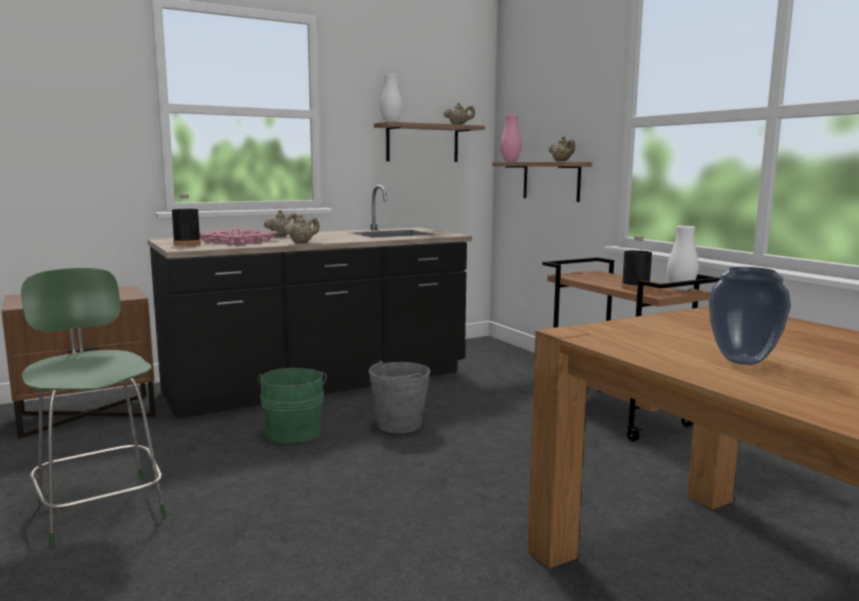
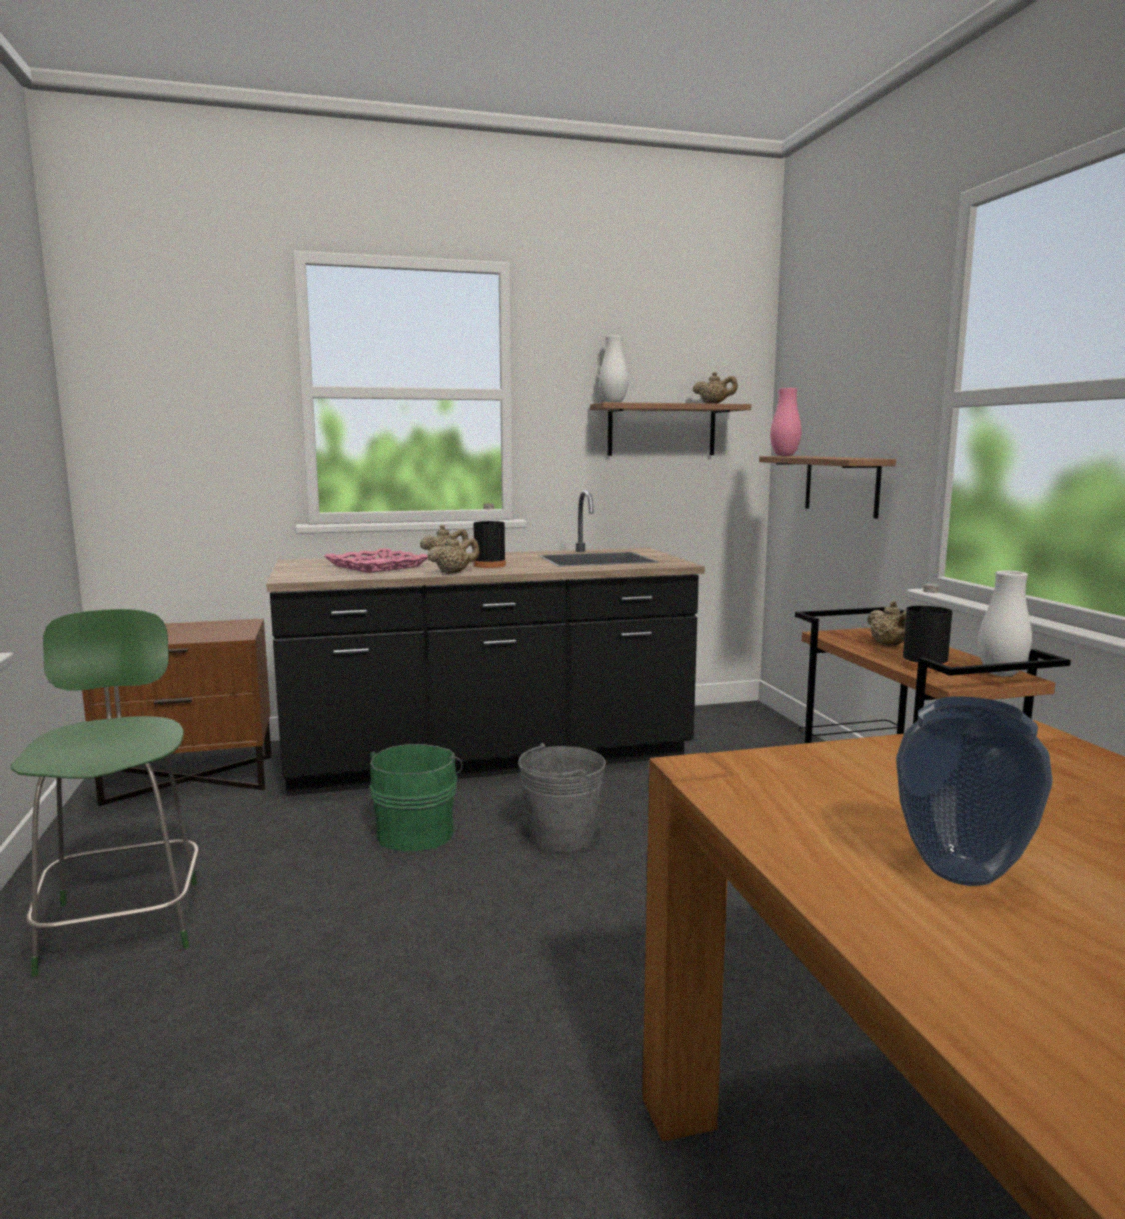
camera: 15 degrees right, 0 degrees up
(187, 244) = (309, 570): black bottle -> black bottle (489, 565)
(562, 161) = (851, 457): beige teapot -> beige teapot (889, 645)

